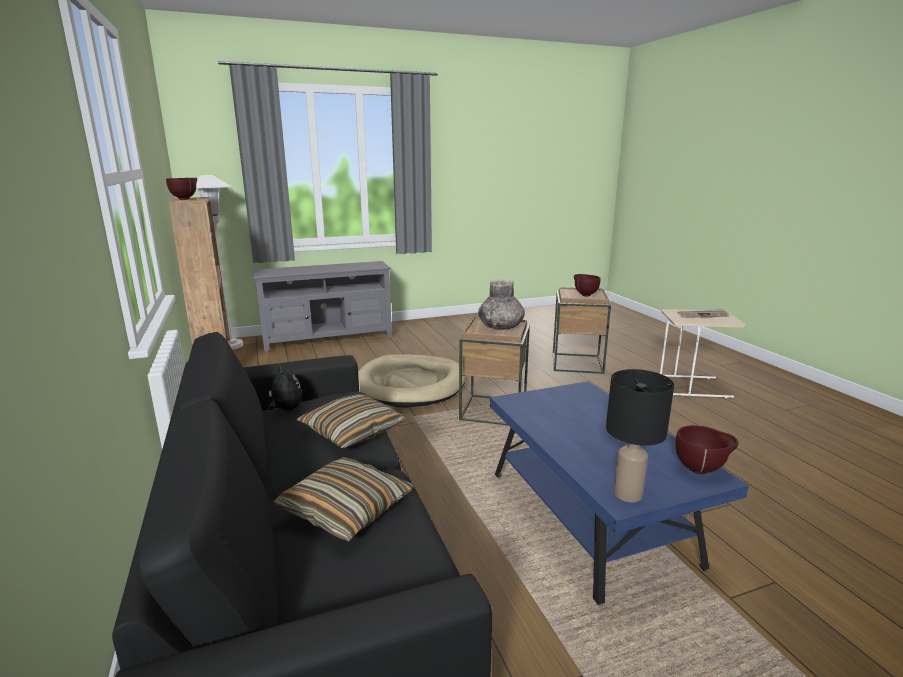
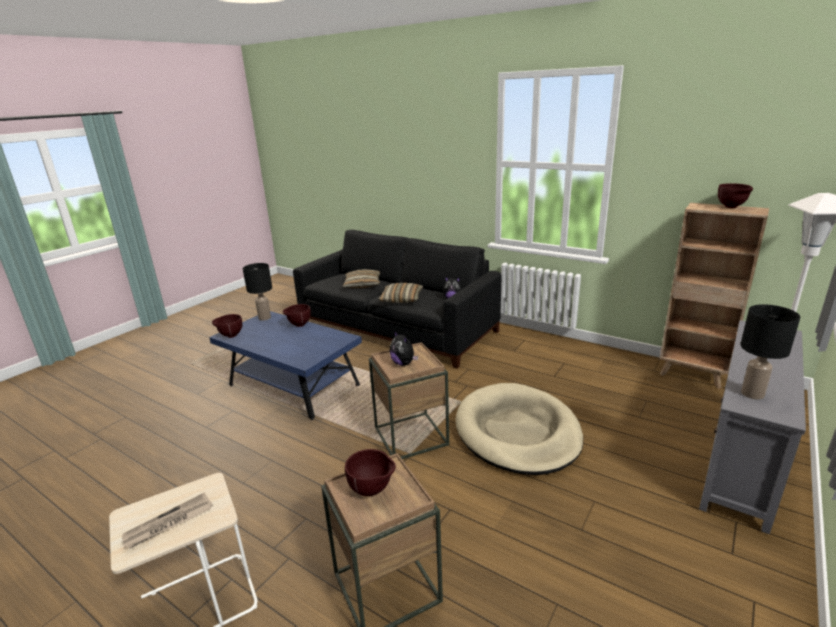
camera: 145 degrees right, 5 degrees up
(365, 266) = (753, 394): none -> black table lamp
(500, 327) = (404, 363): grey vase -> plush toy
(565, 447) = (298, 325): none -> brown bowl

